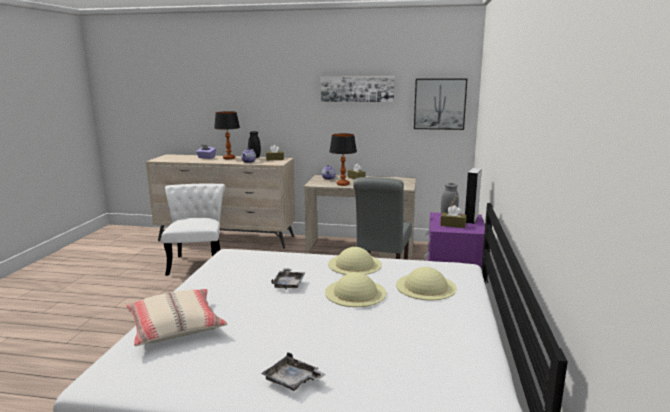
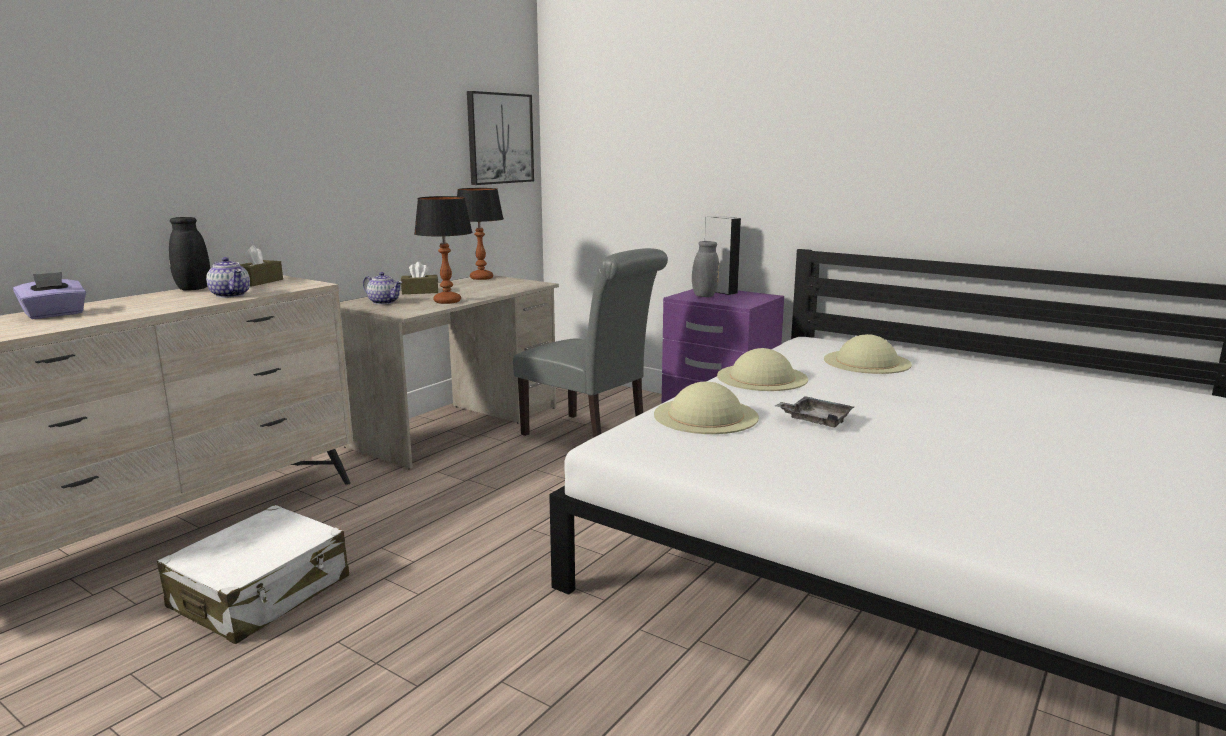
camera: 65 degrees left, 0 degrees up
(176, 326) = (969, 514): beige pillow -> none
(198, 262) = (261, 593): white chair -> white suitcase
(229, 158) = (134, 302): table lamp -> table lamp (481, 278)
(292, 380) = (1142, 455): grey tray -> none
(355, 292) = (873, 391): beige hat -> beige hat (705, 415)
(357, 89) = (381, 108): picture -> none
(453, 225) = (734, 299): brown tissue box -> none

